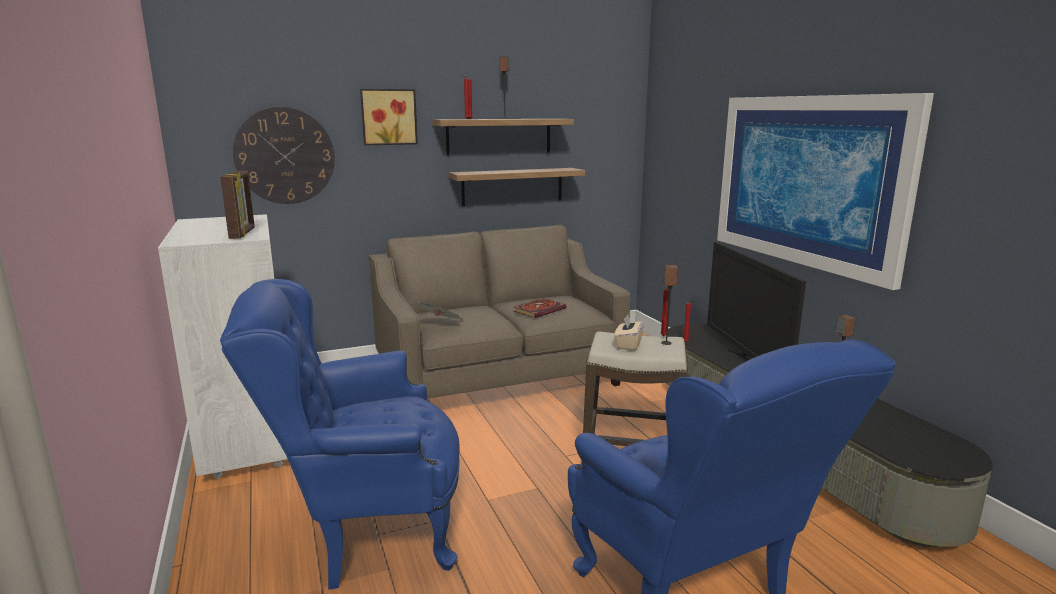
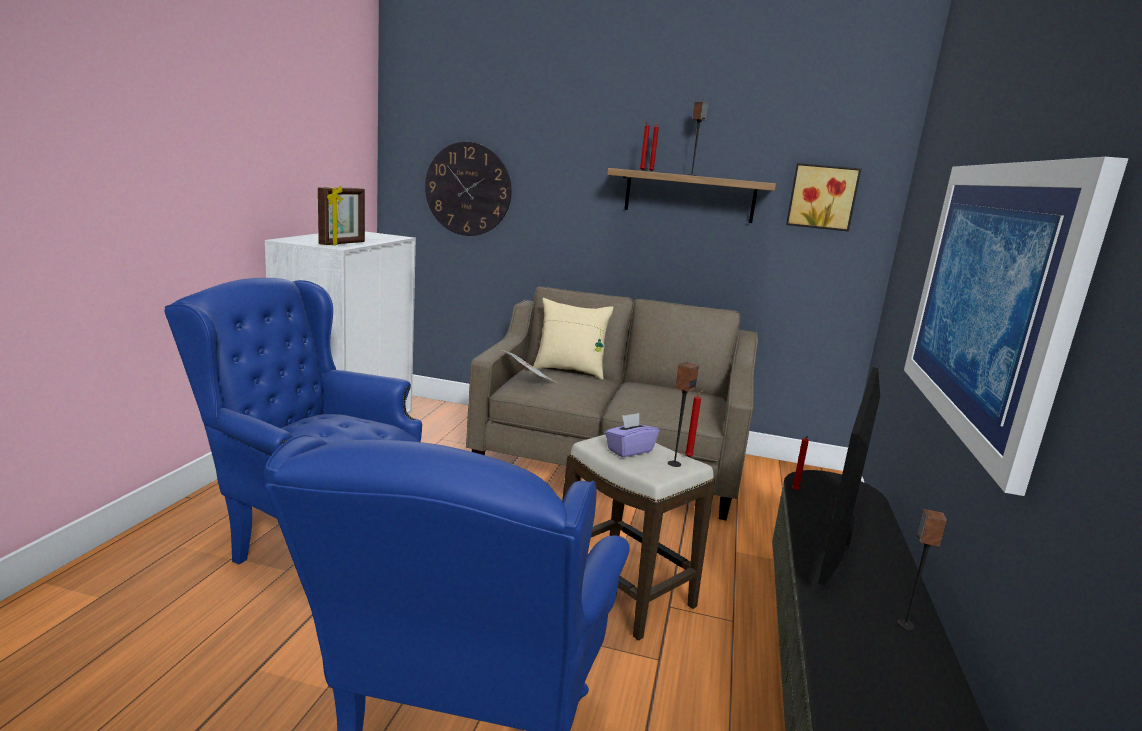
camera: 35 degrees right, 0 degrees up
(388, 117) = (569, 161): picture -> picture (822, 197)
(448, 308) = (569, 371): none -> beige pillow
(512, 186) = (698, 256): shelf -> none
(539, 310) = (648, 398): book -> none
(628, 345) = (629, 450): beige tissue box -> purple tissue box

